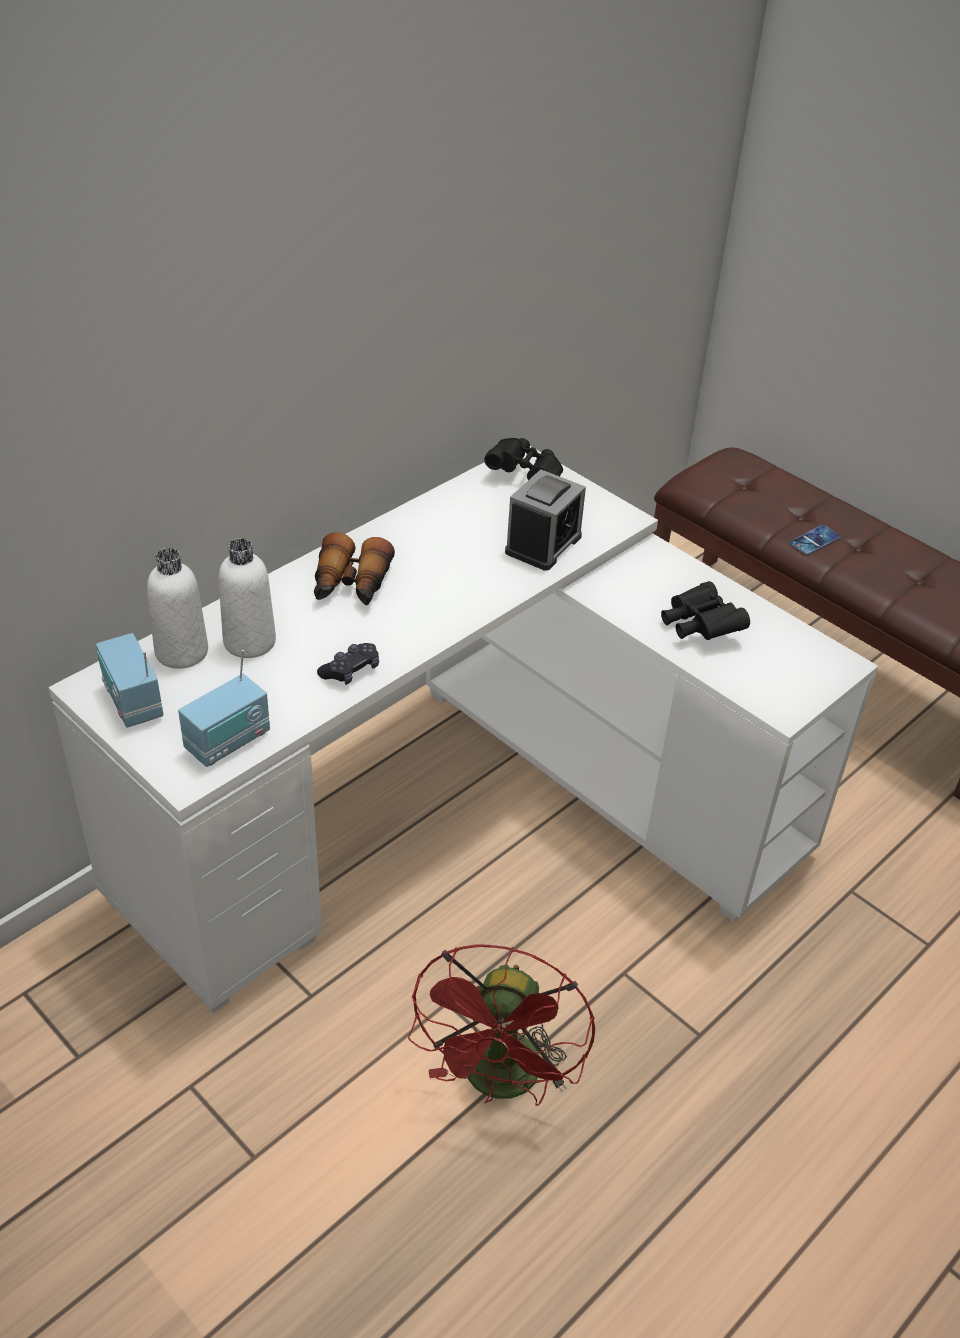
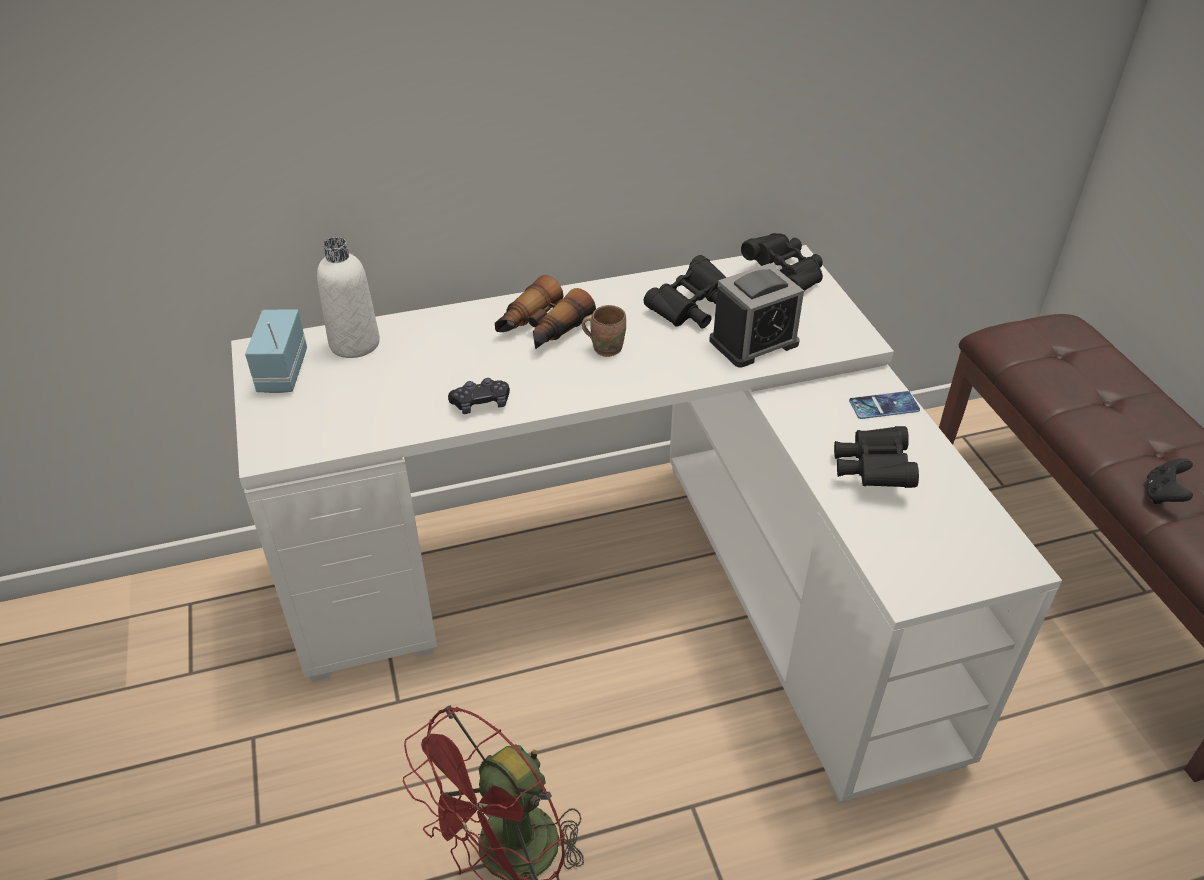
camera: 30 degrees right, 0 degrees up
(228, 742) = (327, 432): radio -> none
(249, 642) = (416, 352): white bottle -> none
(421, 585) = (606, 347): none -> brown mug
(470, 529) = (692, 309): none -> black binoculars
(814, 540) = (1108, 430): phone -> phone (884, 406)
(879, 581) = (1163, 495): none -> black game controller

